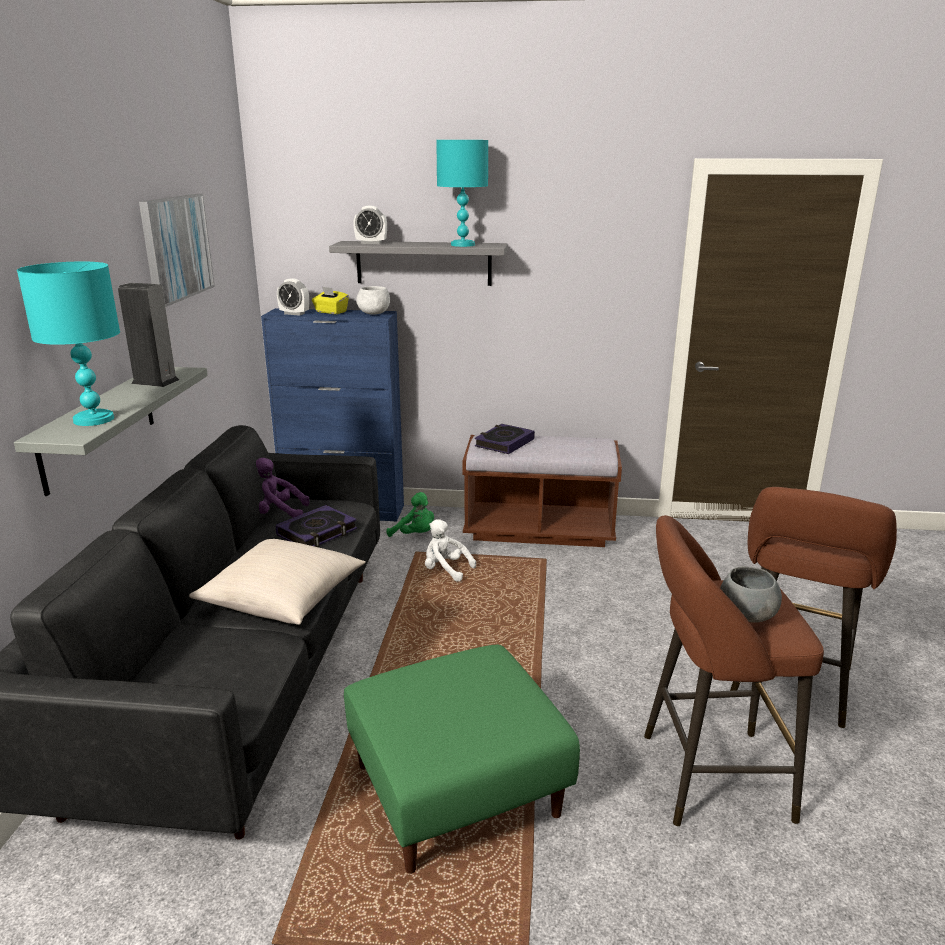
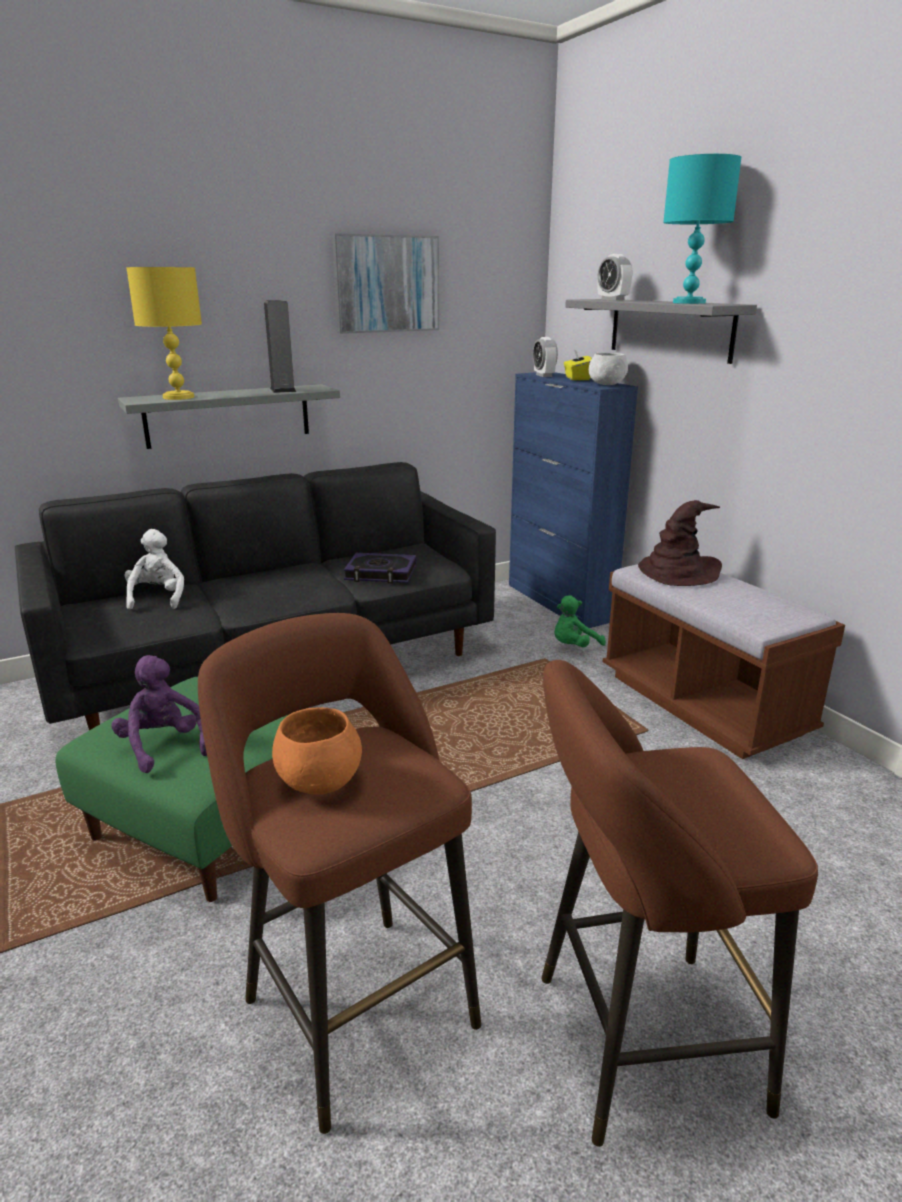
camera: 55 degrees right, 0 degrees up
(93, 420) = (178, 397): turquoise table lamp -> yellow table lamp
(277, 514) = (392, 552): purple plush toy -> purple plush toy (163, 746)
(283, 599) = (261, 599): beige pillow -> none
(415, 535) = (574, 647): green plush toy -> green plush toy turned 60 degrees clockwise
(445, 570) = (537, 685): white plush toy -> white plush toy (158, 598)
(504, 443) = (679, 572): book -> brown hat
(746, 615) = (320, 781): grey bowl -> orange bowl

